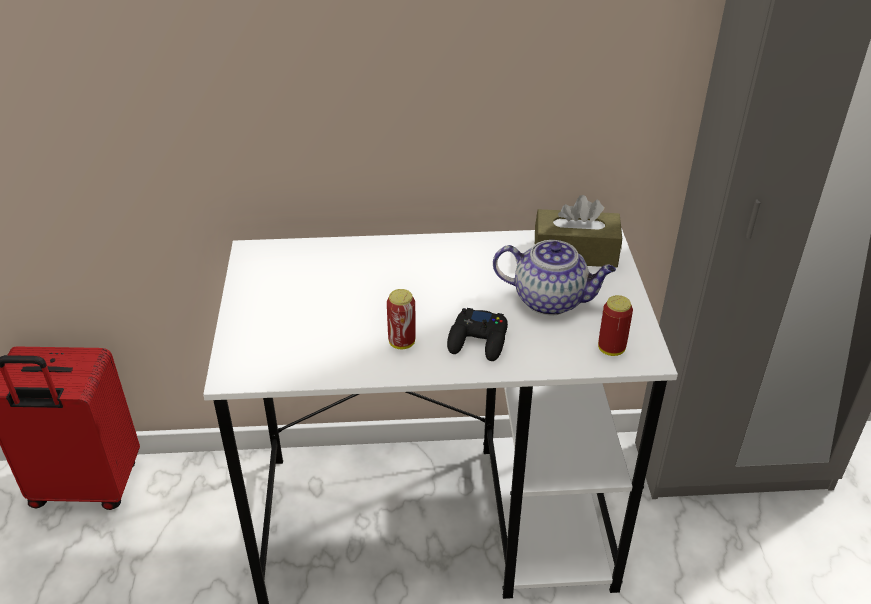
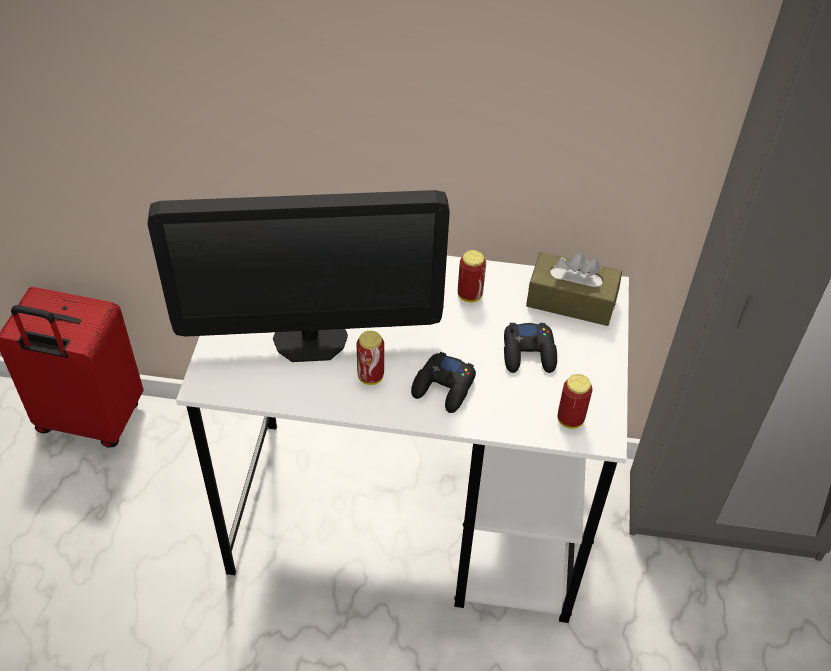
camera: 10 degrees right, 10 degrees up
(330, 318) = (310, 337): none -> monitor
(477, 261) = (469, 295): none -> can
(551, 300) = (529, 353): teapot -> black game controller

